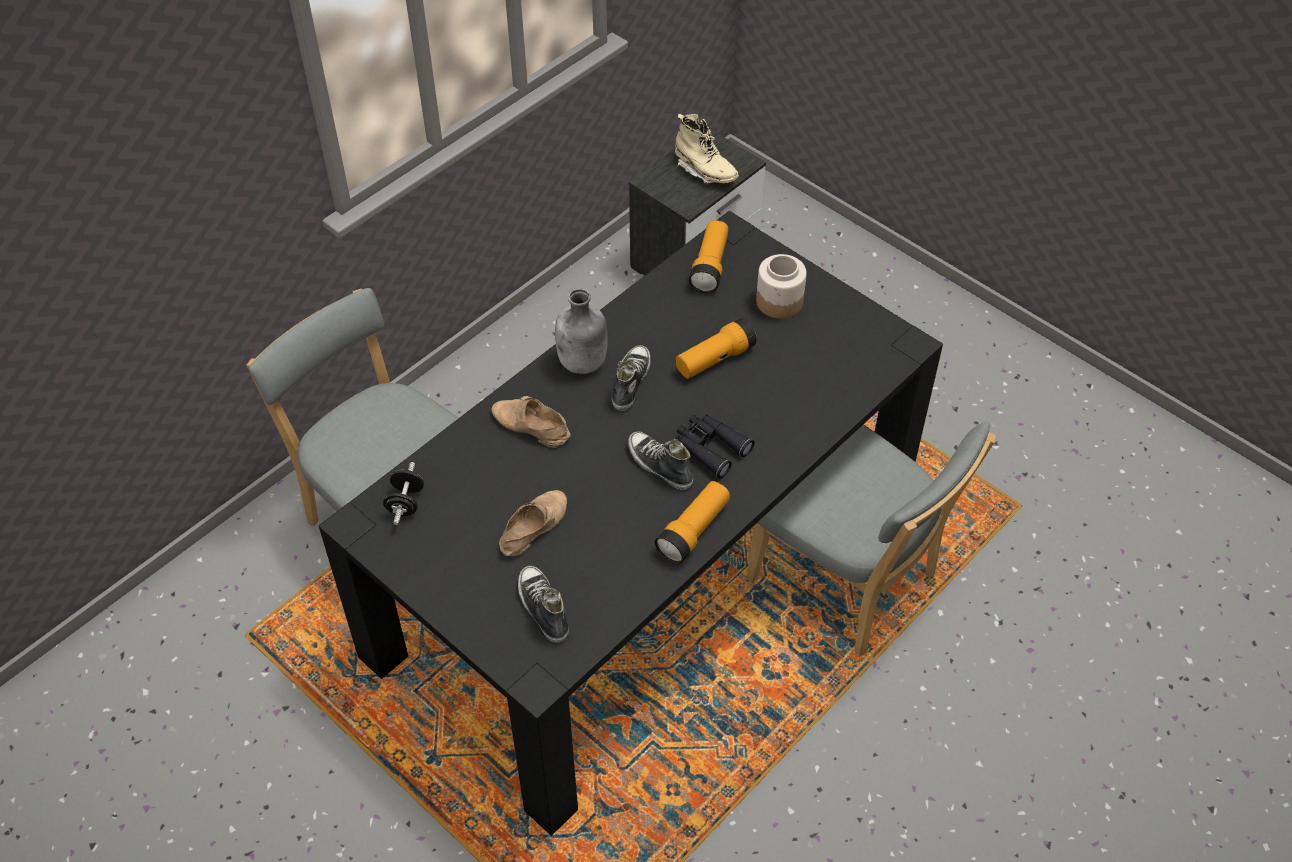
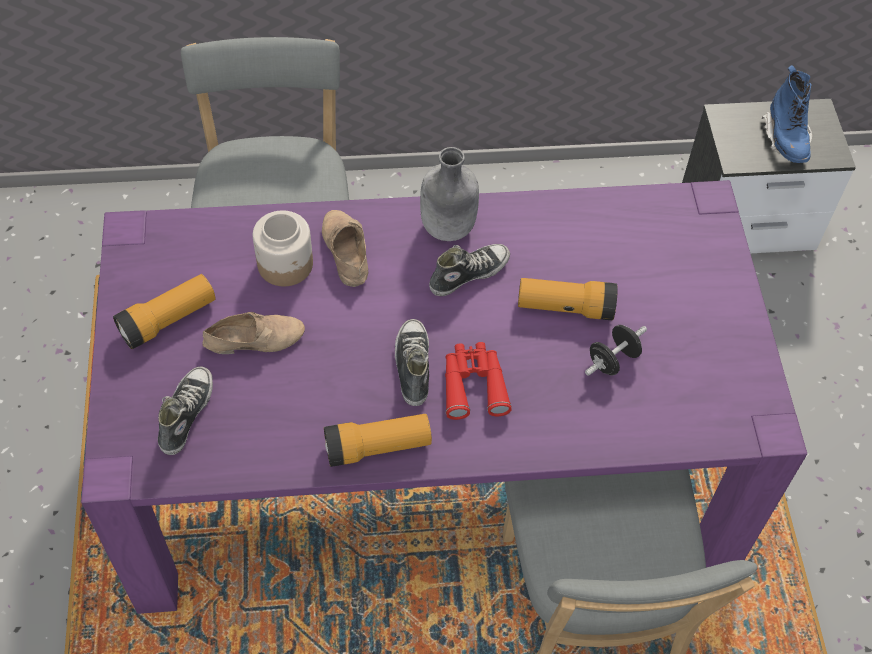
camera: 40 degrees right, 5 degrees up
(405, 503) = (183, 242): black dumbbell -> black dumbbell (613, 360)
(645, 568) = (430, 458): black dining table -> purple dining table
(705, 171) = (786, 139): beige boot -> blue boot
(710, 266) = (654, 219): flashlight -> flashlight (168, 320)
(710, 448) = (473, 384): black binoculars -> red binoculars
(780, 301) = (685, 297): jar -> jar (286, 264)

